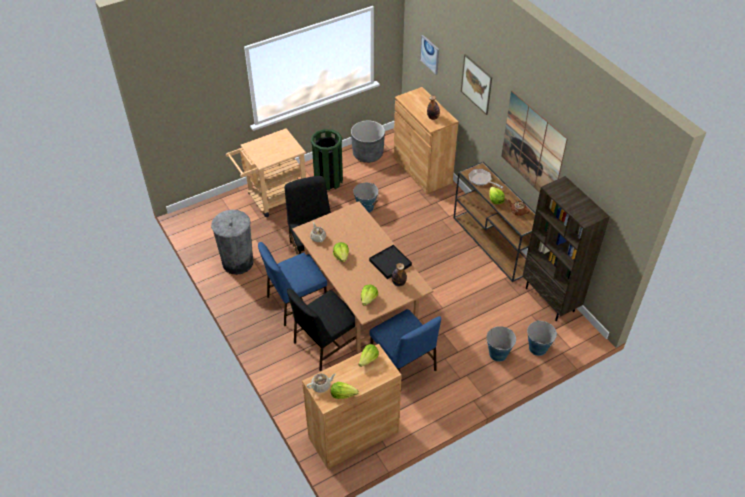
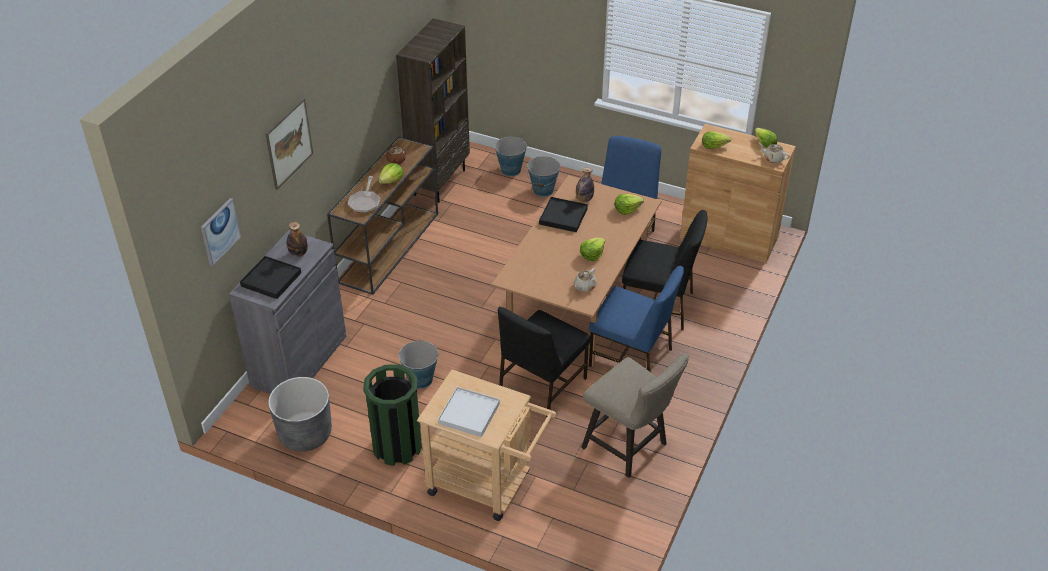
camera: 125 degrees left, 5 degrees down
(237, 262) = (629, 448): grey trash can -> beige stool
(270, 144) = (469, 414): none -> white tray
(419, 102) = (271, 279): none -> black tray
(422, 170) = (299, 361): brown cabinet -> grey cabinet
(533, 147) = (362, 89): picture -> none

